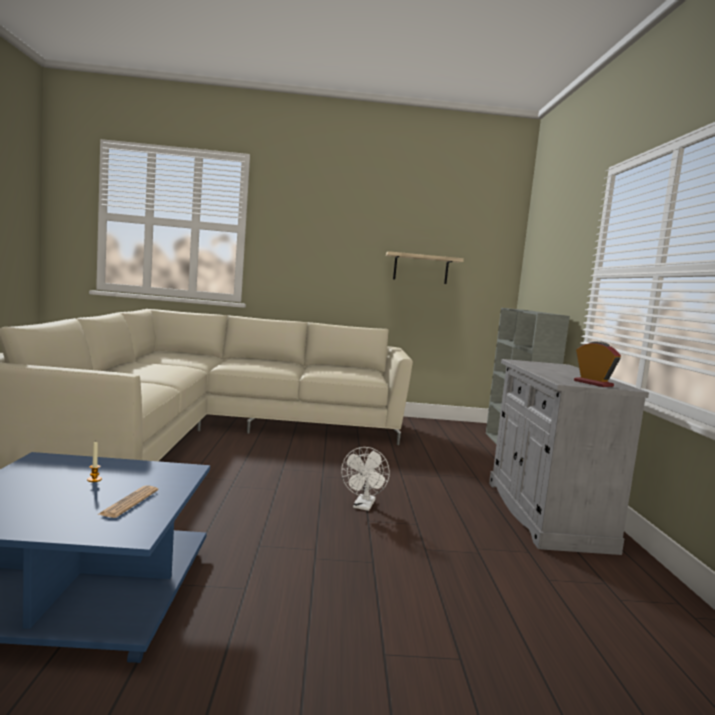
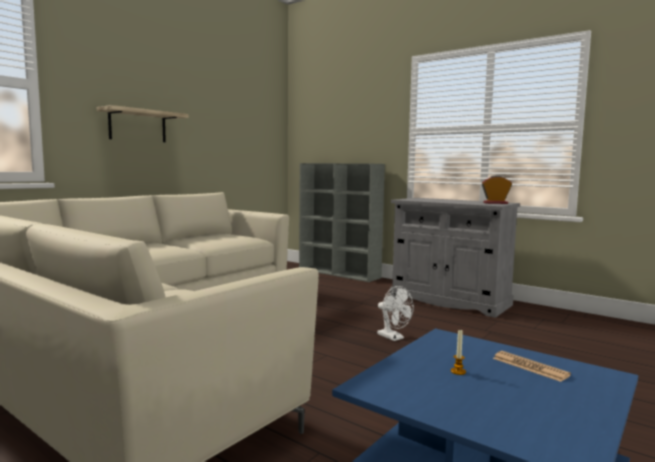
camera: 50 degrees left, 0 degrees up
(421, 268) = (223, 132): shelf -> shelf (137, 126)

